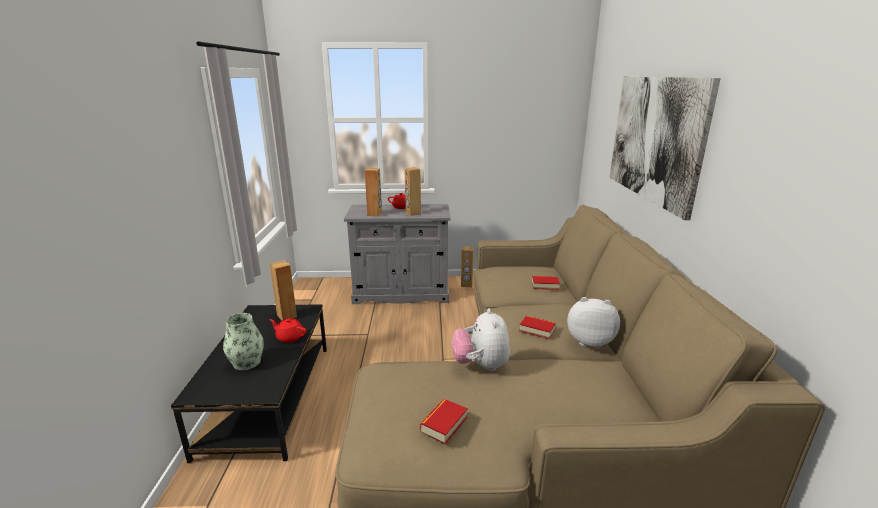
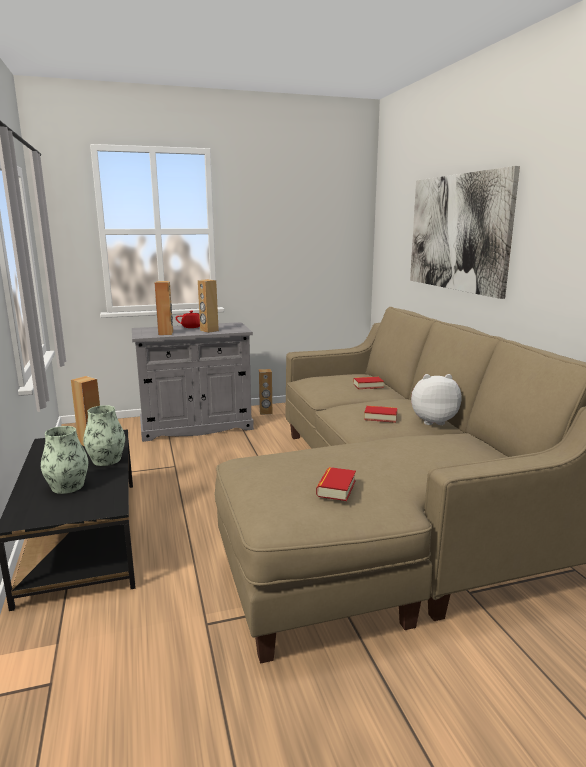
camera: 15 degrees left, 5 degrees down
(289, 337) = (106, 460): red teapot -> vase
(481, 365) = (344, 446): plush toy -> none

